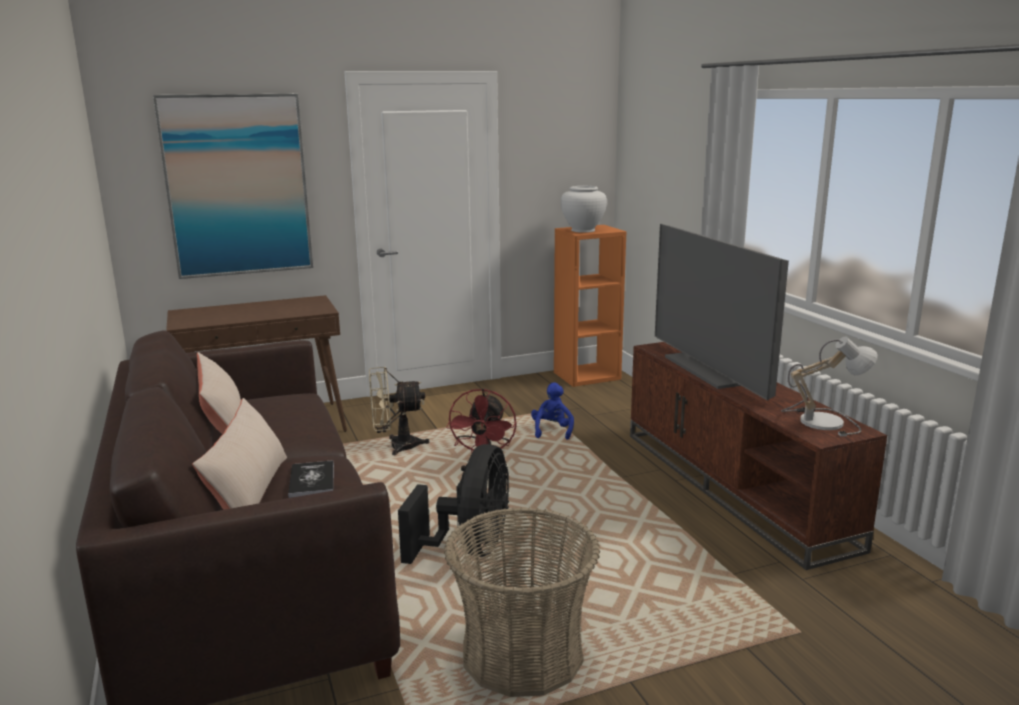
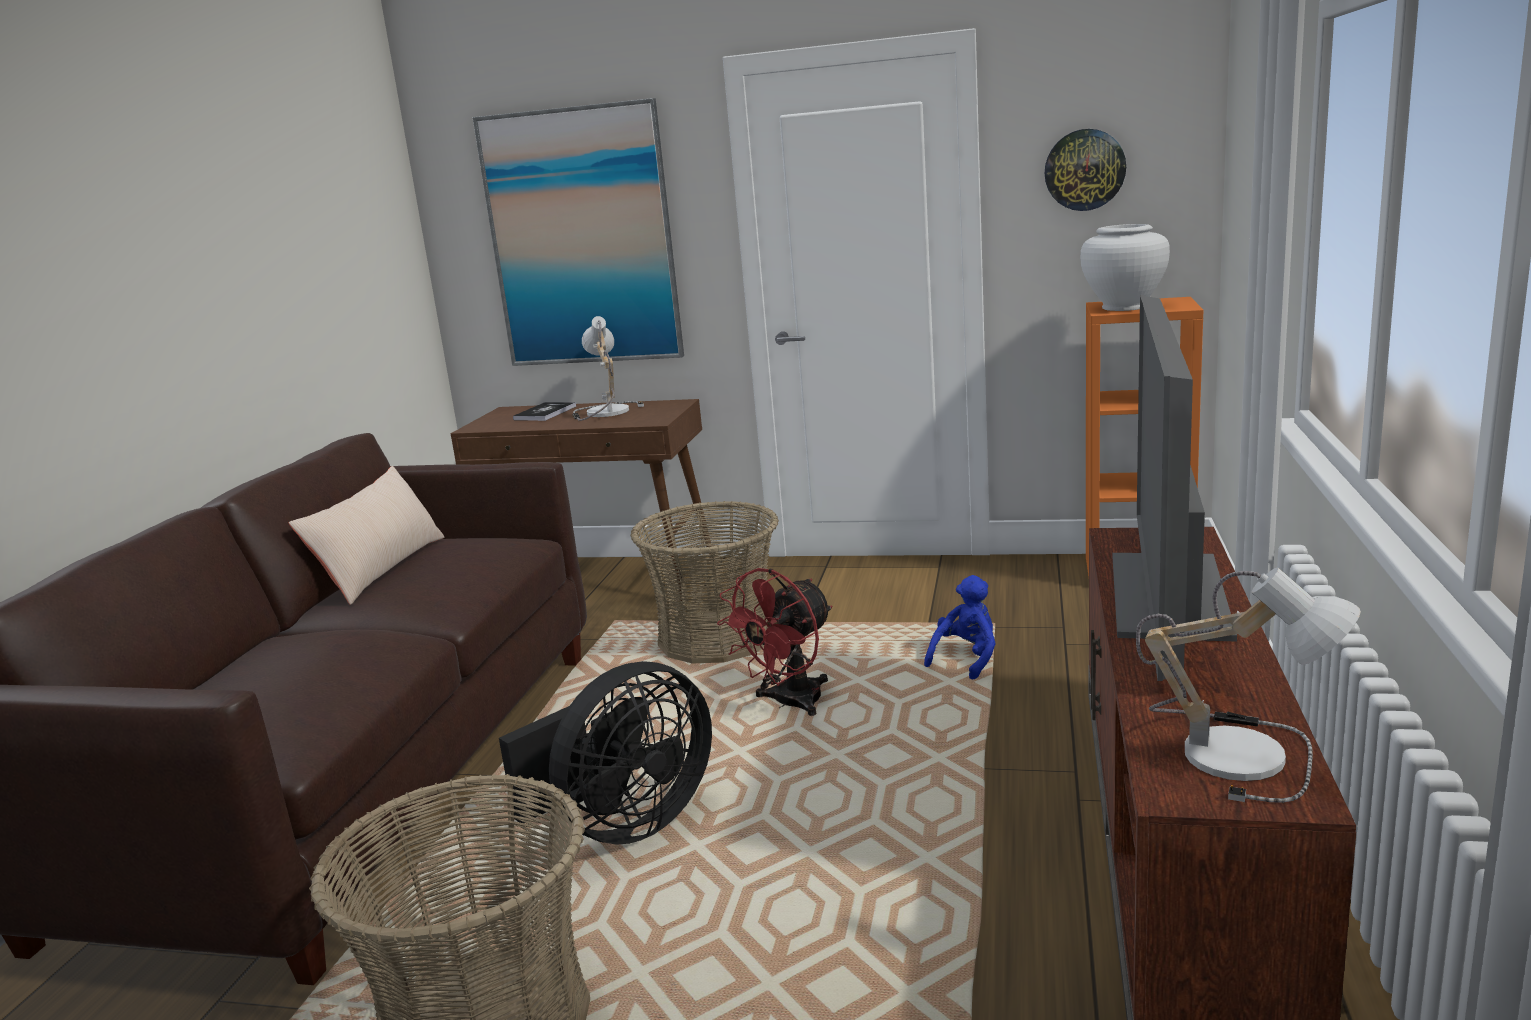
camera: 35 degrees right, 0 degrees up
(249, 493) = (253, 669): beige pillow -> none
(269, 307) = (603, 412): none -> table lamp
(312, 480) = (325, 668): book -> book (545, 413)
(396, 447) = (717, 639): beige fan -> basket
(552, 154) = (1084, 170): none -> wall clock

